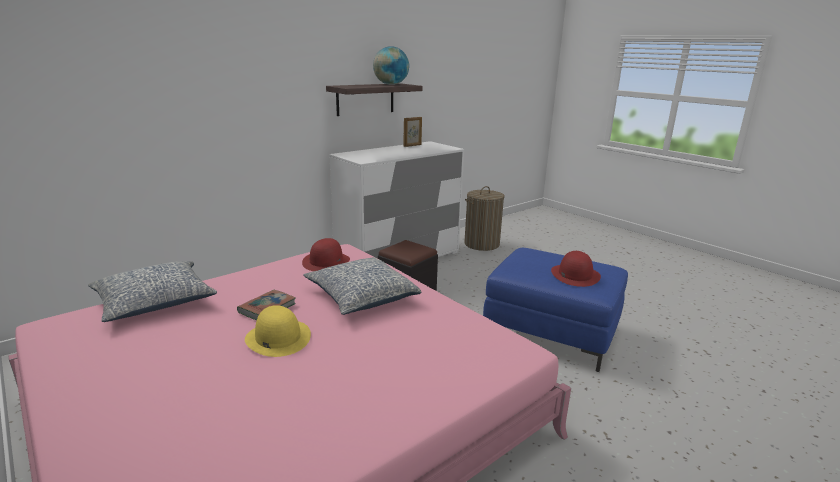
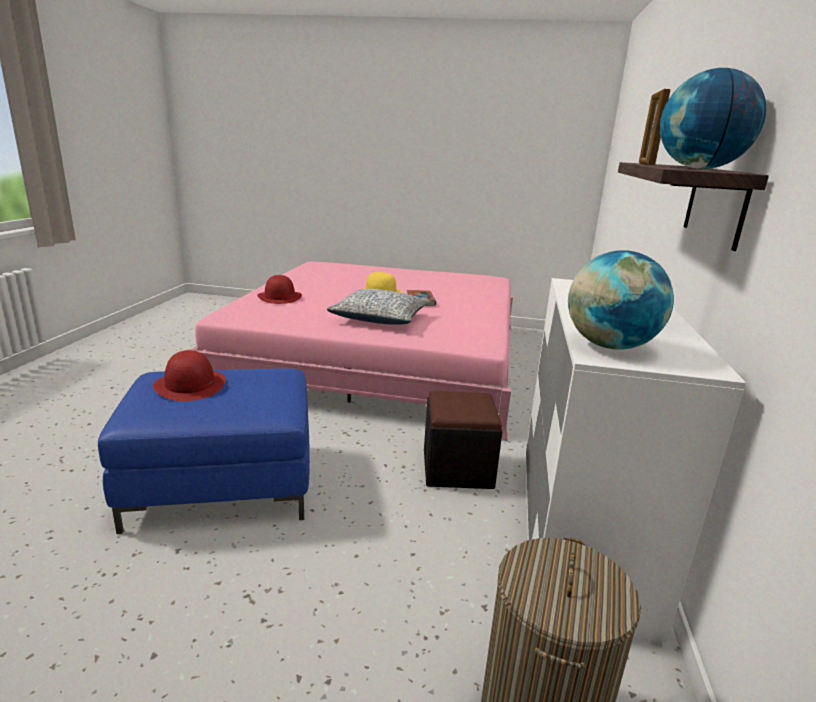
camera: 140 degrees right, 0 degrees up
(155, 303) = (483, 291): pillow -> none
(326, 261) = (465, 332): red hat -> red hat (280, 297)
(412, 145) = (678, 341): picture frame -> picture frame (646, 164)
(440, 148) = (610, 346): none -> globe

